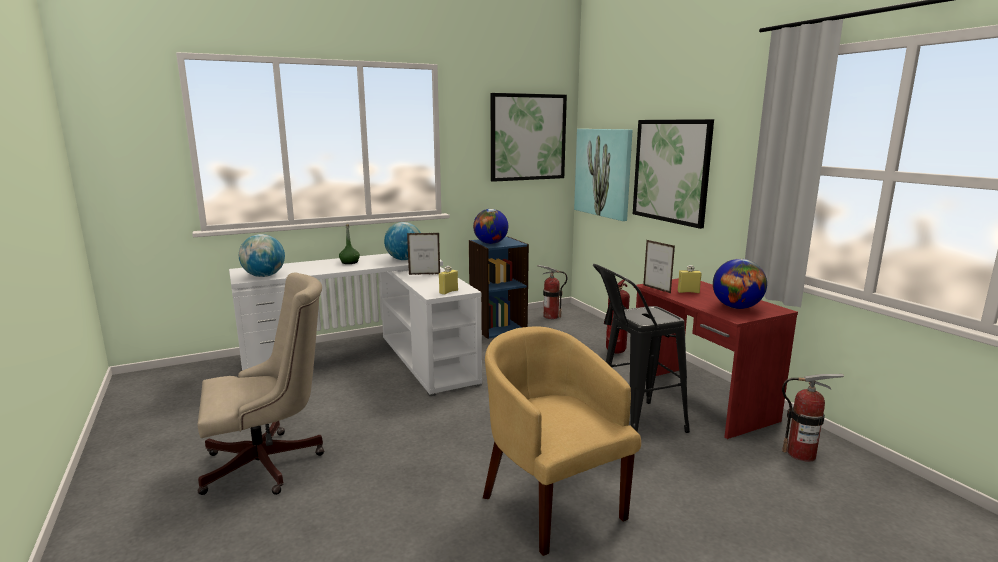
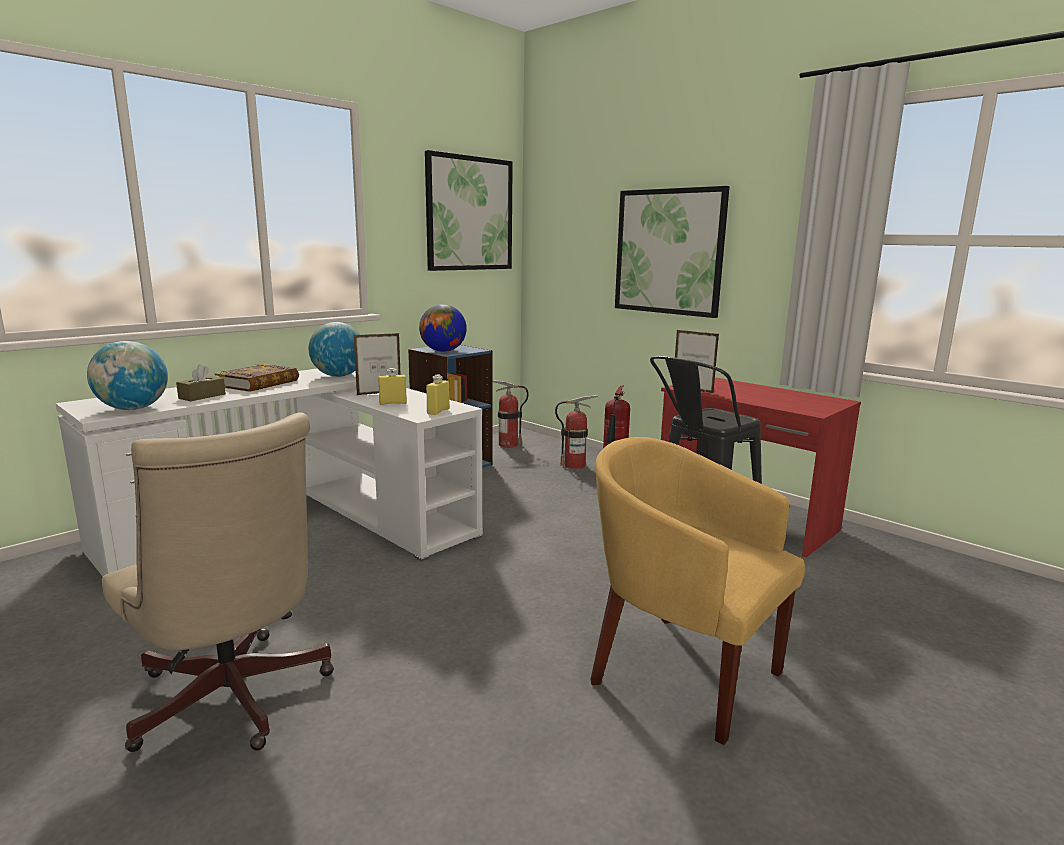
camera: 20 degrees left, 0 degrees up
(270, 464) = (233, 702): beige office chair -> beige office chair turned 90 degrees clockwise
(308, 270) = (202, 396): none -> brown tissue box
(349, 262) = (259, 383): green bottle -> book
(603, 172) = (566, 259): picture -> none
(688, 292) = (729, 390): yellow bottle -> yellow bottle (393, 403)
(736, 307) = (799, 402): globe -> none
(801, 454) = (887, 561): fire extinguisher -> fire extinguisher (574, 465)

